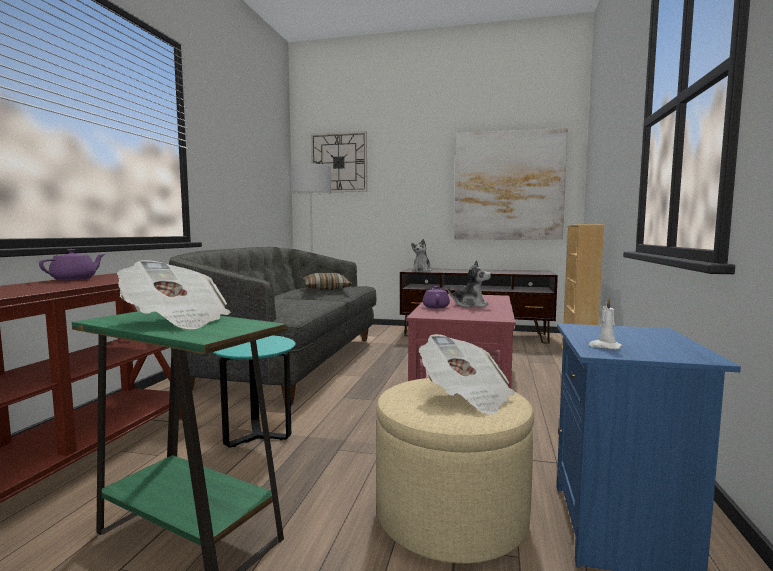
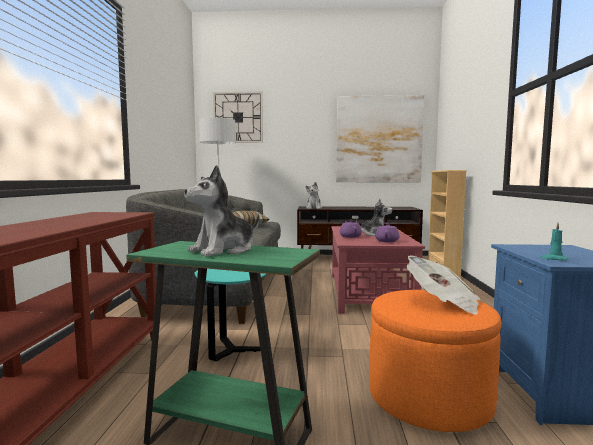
camera: 10 degrees left, 0 degrees up
(75, 279) = (68, 218): purple teapot -> purple teapot (387, 241)
(177, 321) = (224, 250): newspaper -> plush toy
(451, 516) = (429, 398): beige ottoman -> orange ottoman
(604, 347) = (553, 259): white candle -> turquoise candle

